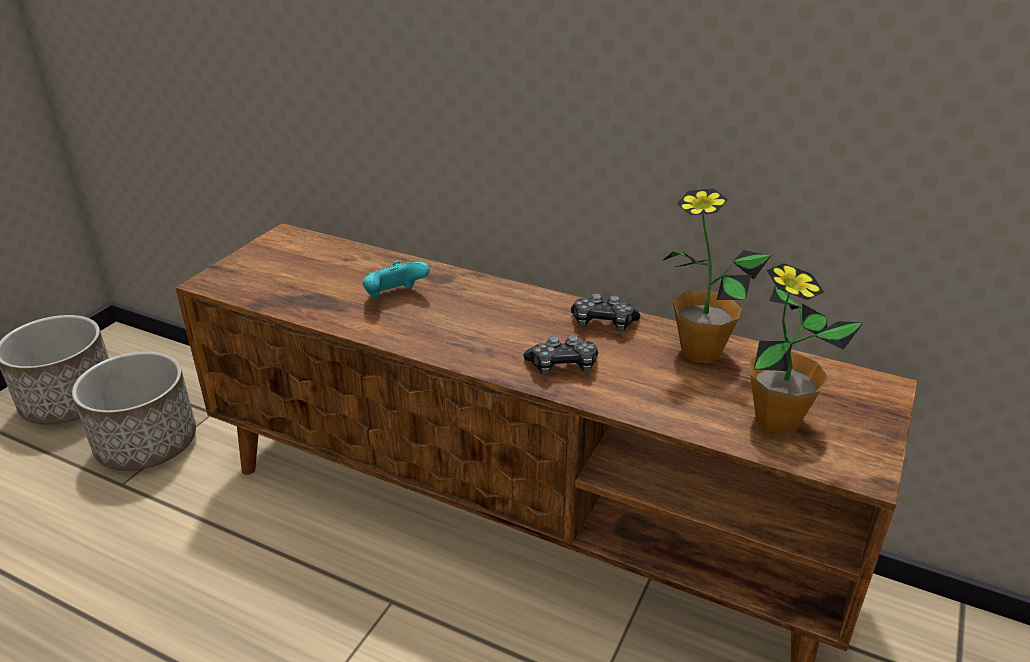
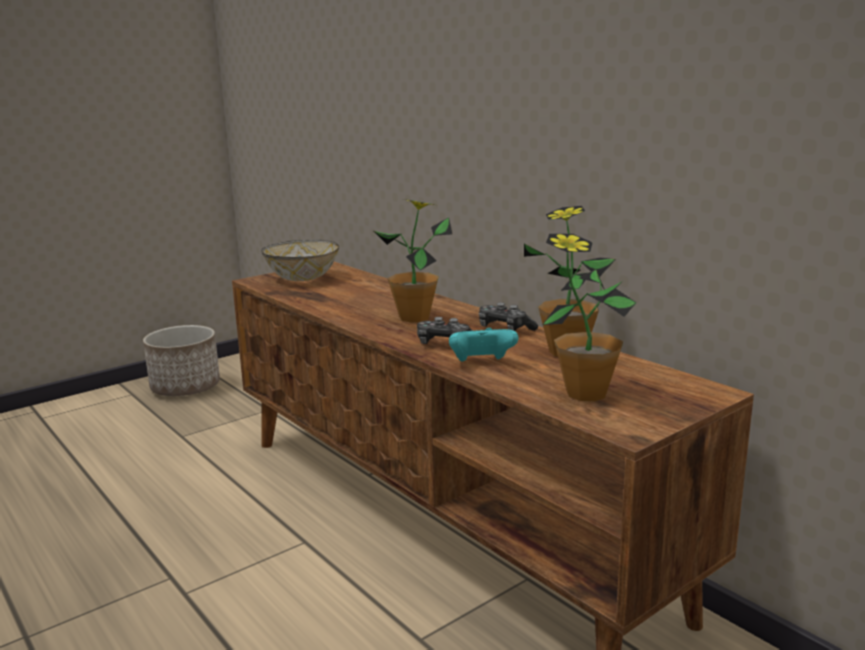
camera: 25 degrees right, 15 degrees down
(148, 443) = (214, 418): planter -> none
(273, 268) = (301, 278): none -> bowl
(394, 297) = (365, 299): turquoise game controller -> turquoise game controller (482, 363)
(485, 322) = (414, 318): none -> potted plant

